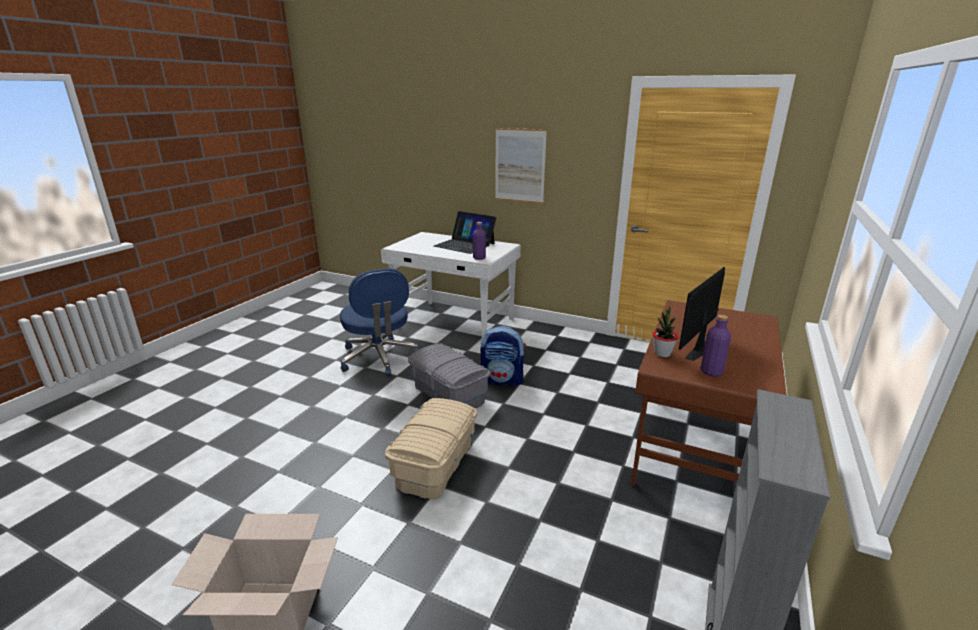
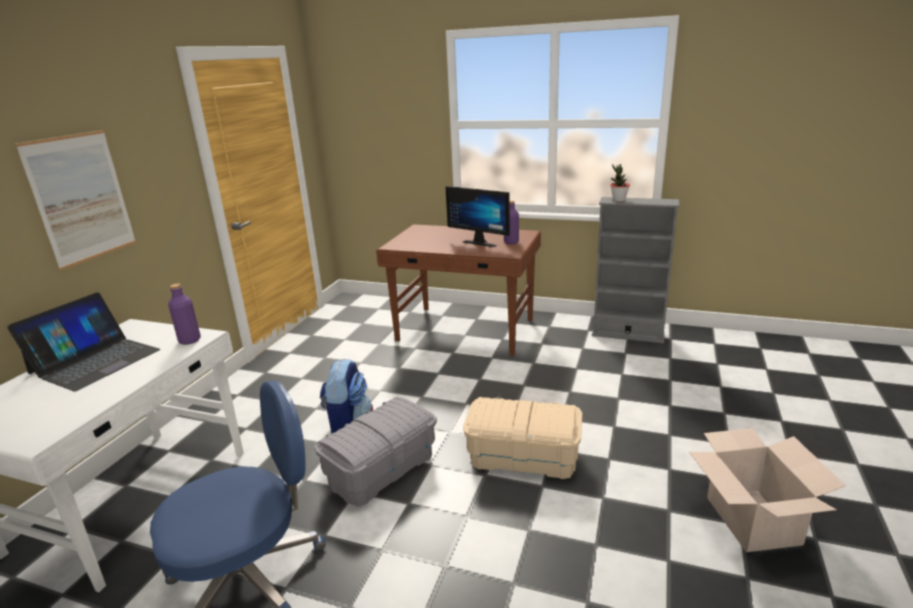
camera: 95 degrees left, 0 degrees up
(662, 353) = (489, 252): potted plant -> potted plant (618, 200)

